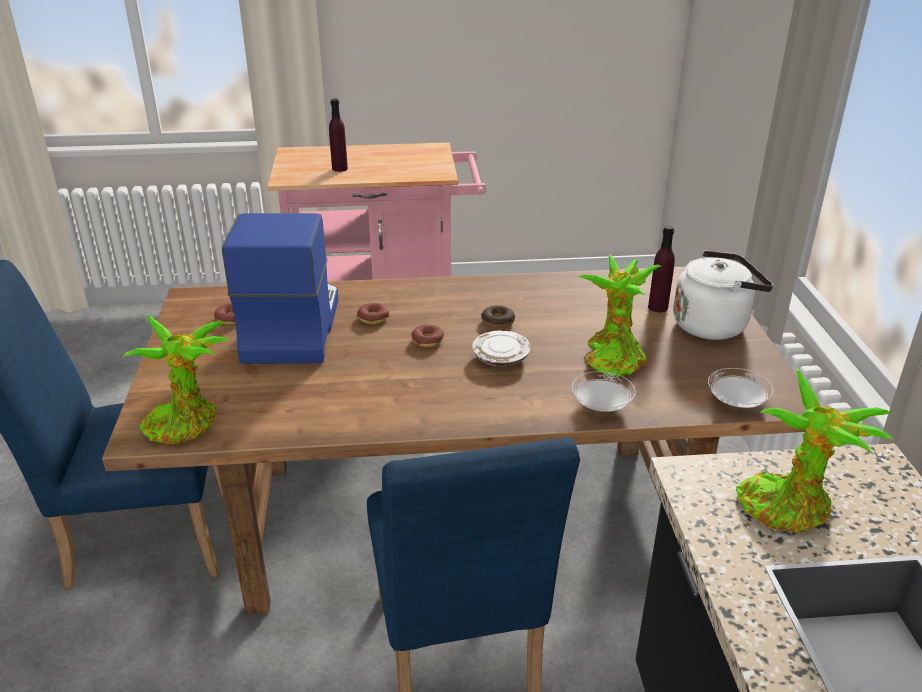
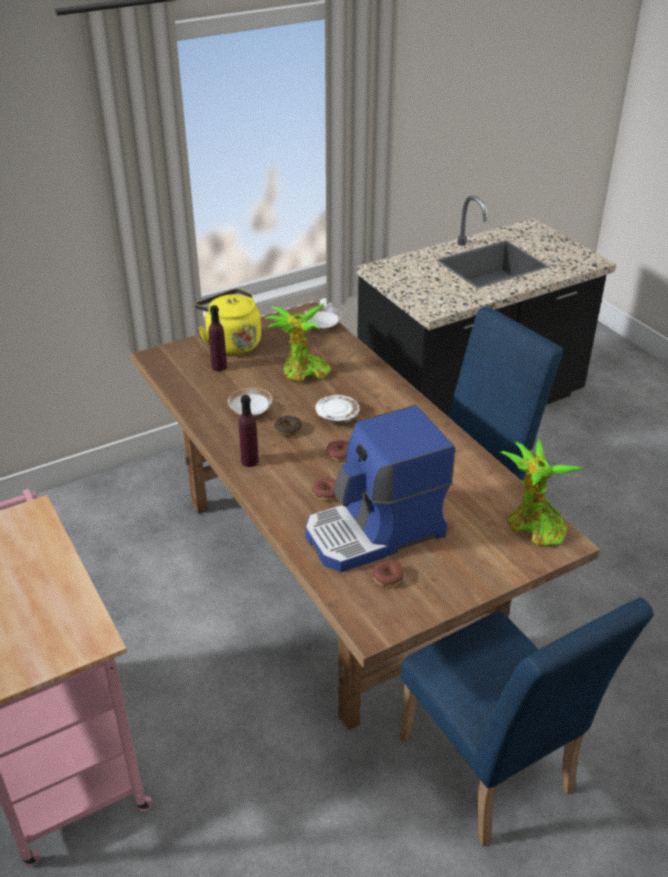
camera: 115 degrees left, 5 degrees up
(339, 168) = (39, 604): purple bottle -> purple bottle (250, 461)
(601, 406) = (363, 367): white plate -> white plate (251, 412)
(713, 325) = (231, 343): white kettle -> yellow kettle
(790, 508) = (433, 285): potted plant -> none

